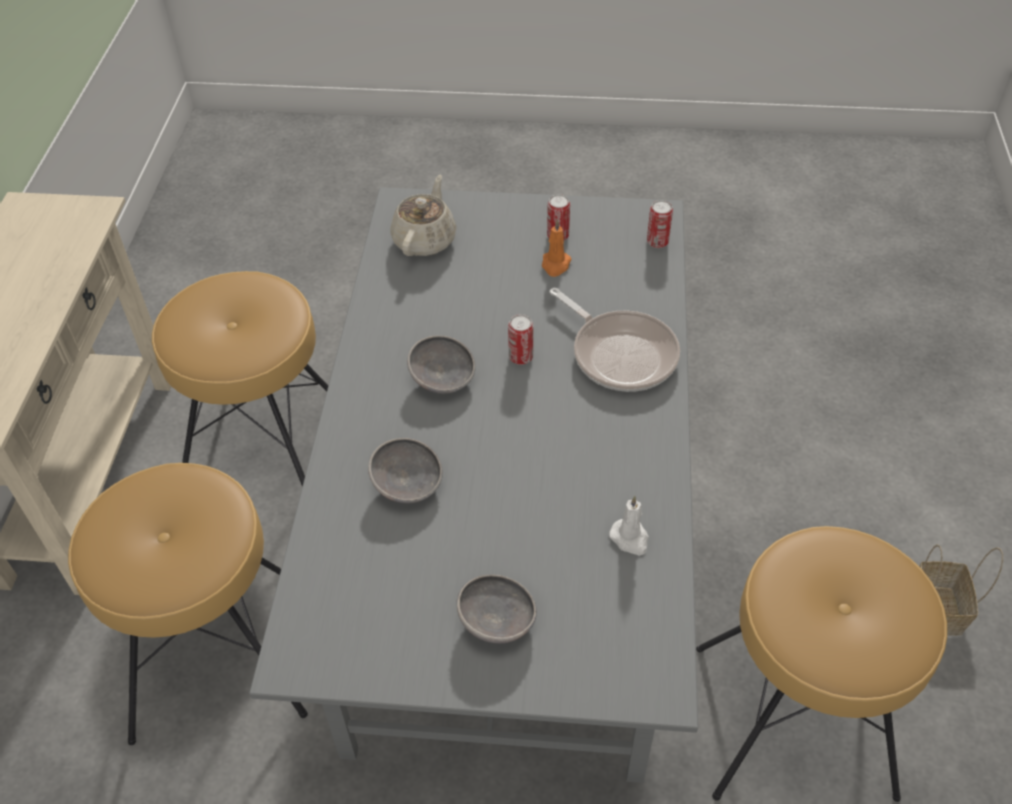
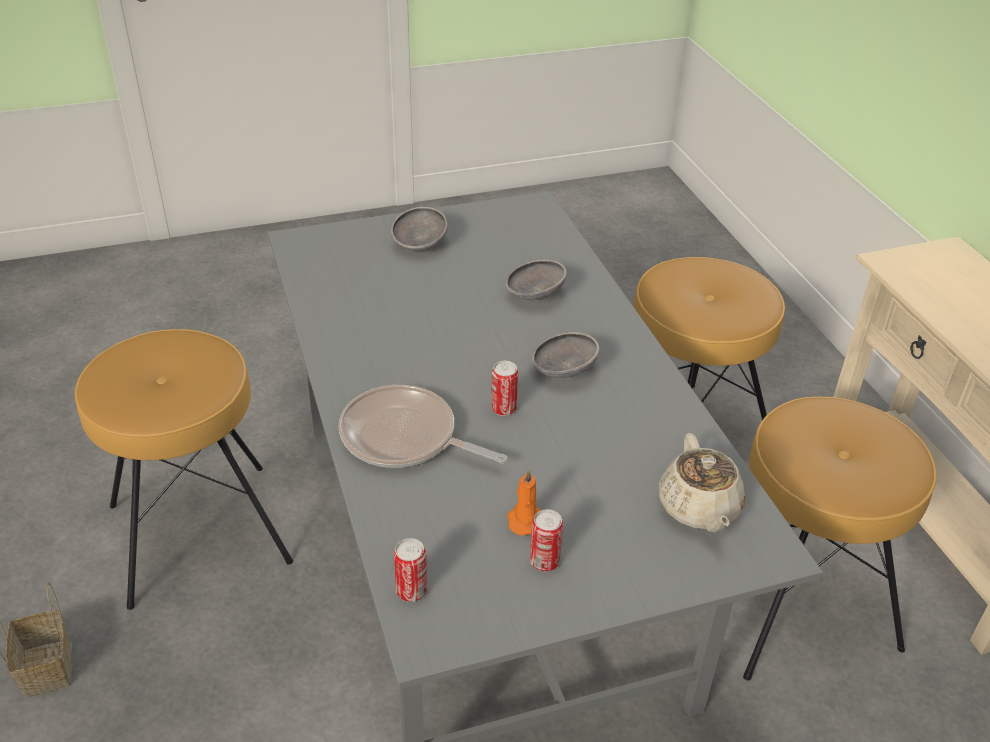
camera: 155 degrees right, 10 degrees down
(630, 538) = (342, 304): white candle -> none

